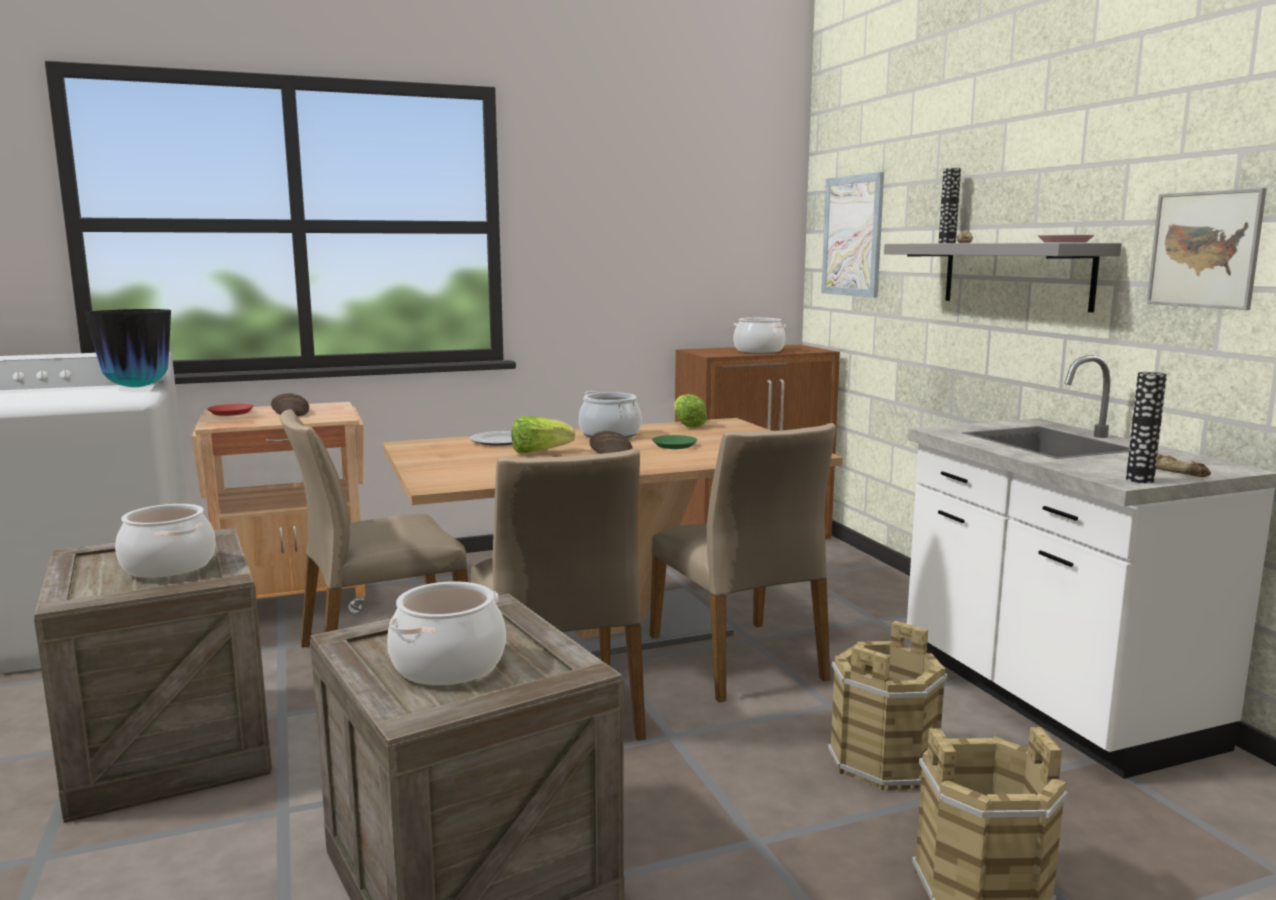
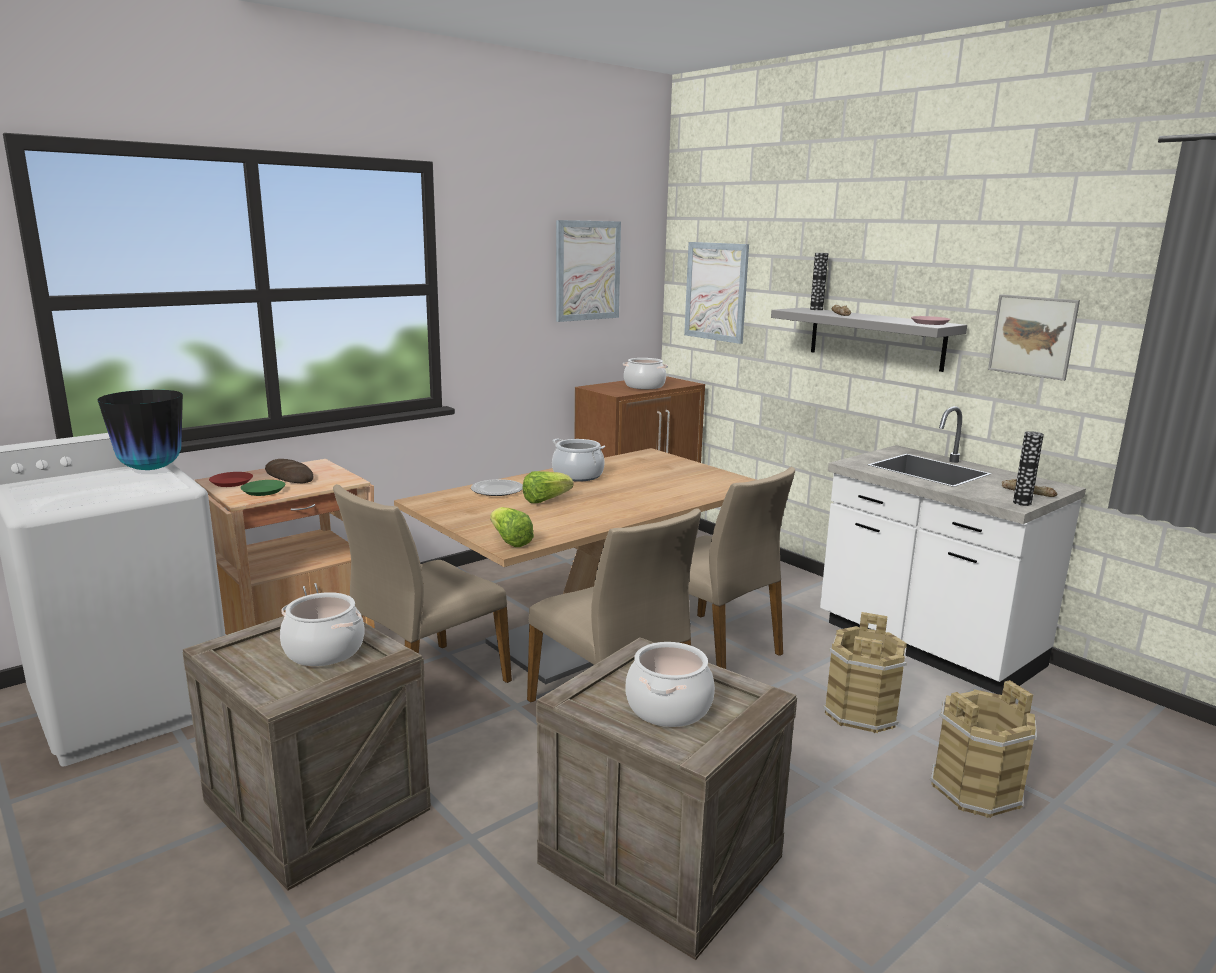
camera: 20 degrees left, 5 degrees up
(610, 452) = (601, 495): bread -> none
(674, 445) = (642, 483): green plate -> green plate (263, 491)
(687, 425) = (624, 459): lettuce -> lettuce (509, 541)
(696, 214) = (587, 270): none -> picture

